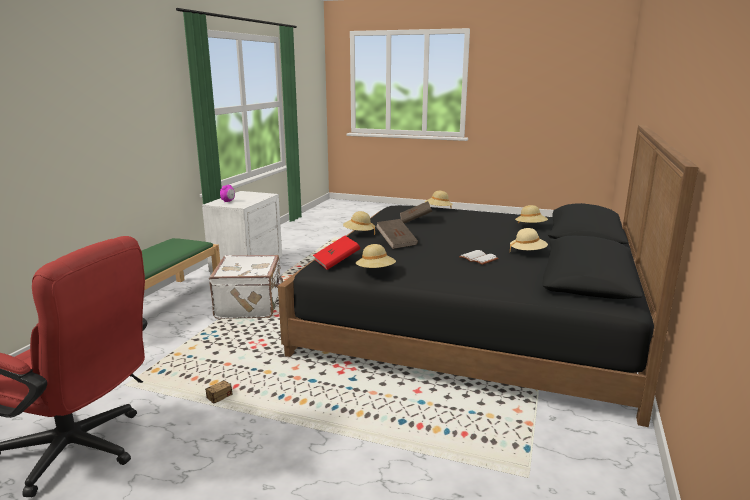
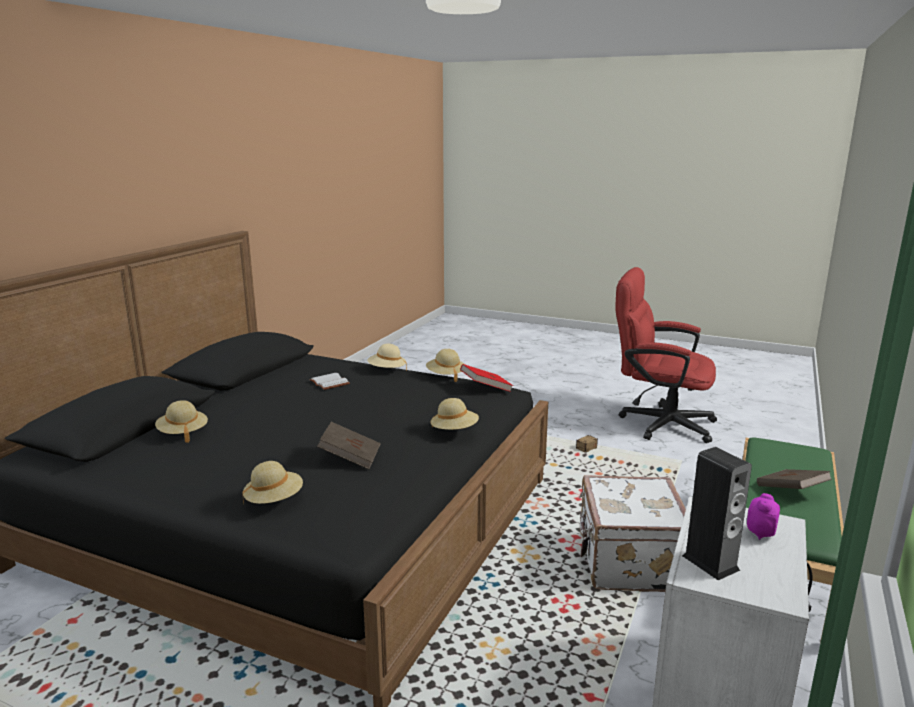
camera: 175 degrees left, 0 degrees up
(258, 196) = (710, 563): none -> speaker
(396, 242) = (408, 409): brown book -> brown book (790, 492)
(527, 252) = (264, 388): beige hat -> beige hat (387, 370)

